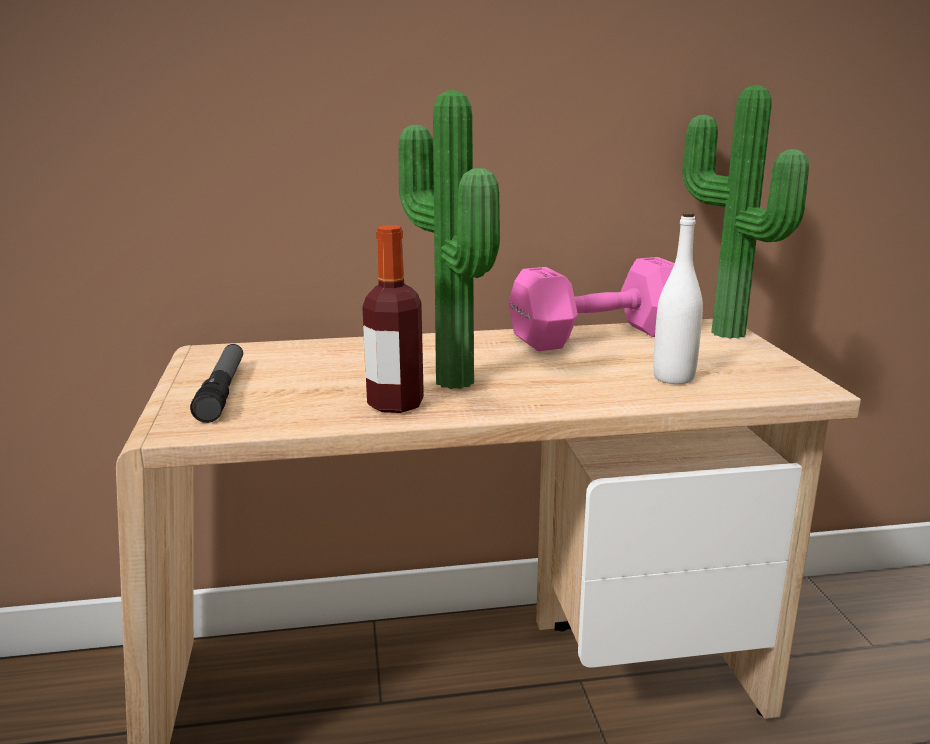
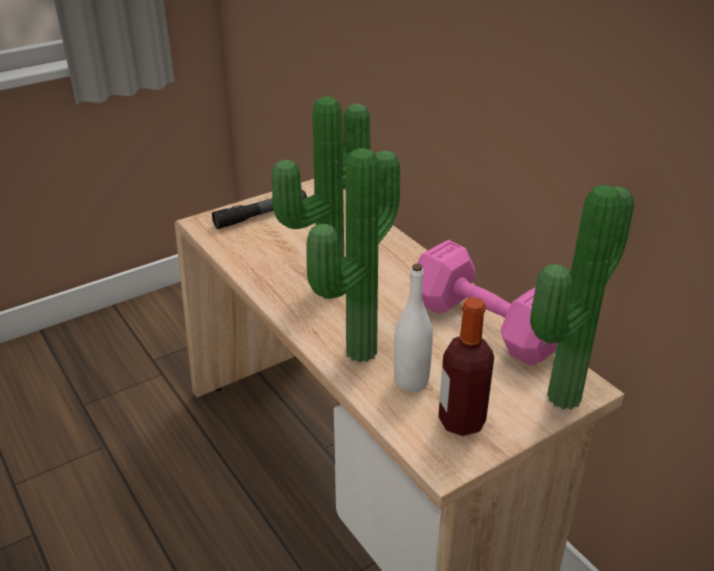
camera: 65 degrees right, 15 degrees up
(395, 404) = (278, 276): bottle -> bottle (461, 421)
(599, 391) = (355, 350): none -> potted plant

